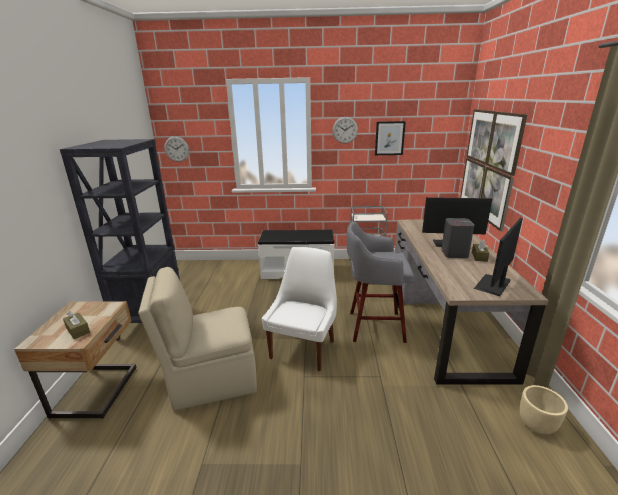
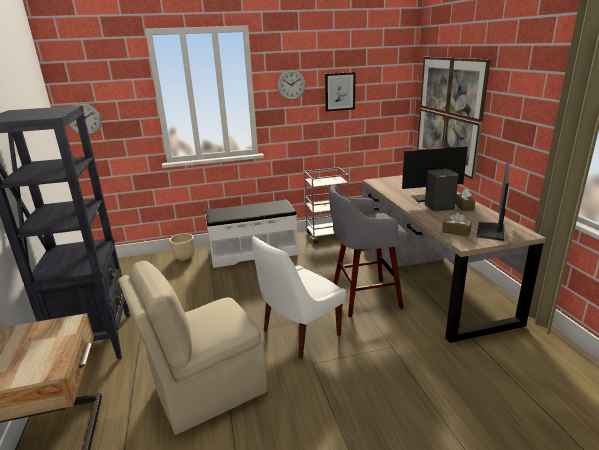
camera: 15 degrees left, 0 degrees up
(78, 330) = (41, 358): brown tissue box -> brown tissue box (456, 232)
(304, 348) = (298, 334): white chair -> white chair turned 135 degrees counterclockwise
(536, 424) = (551, 360): beige planter -> beige planter (184, 257)

